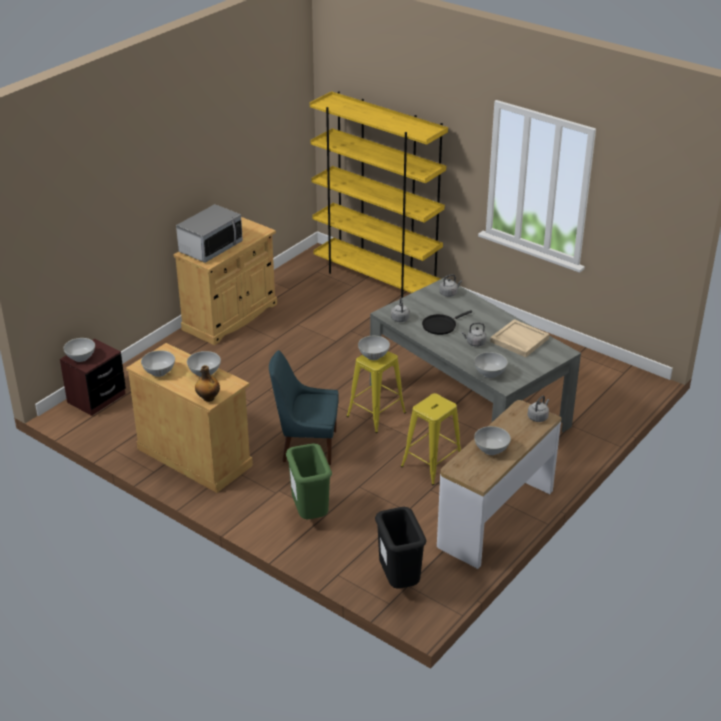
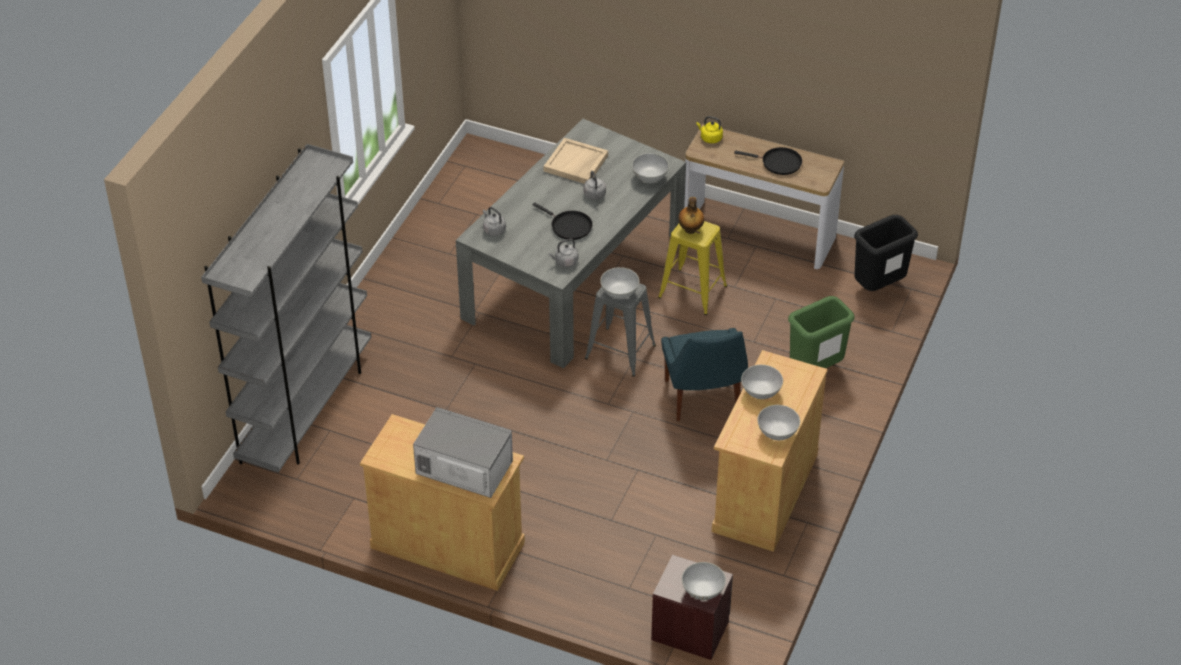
camera: 105 degrees left, 10 degrees up
(208, 398) = (807, 375): bottle -> bottle (690, 230)
(376, 280) = (306, 409): yellow bookcase -> grey bookcase
(376, 414) = (620, 352): yellow stool -> grey stool
(491, 450) = (778, 163): white bowl -> black frying pan
(538, 417) = (710, 138): grey kettle -> yellow kettle

